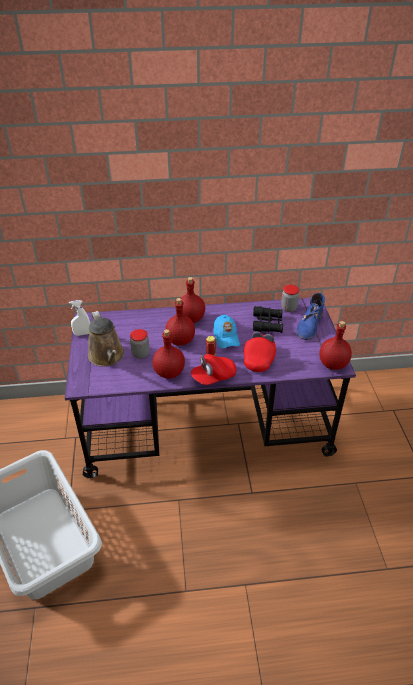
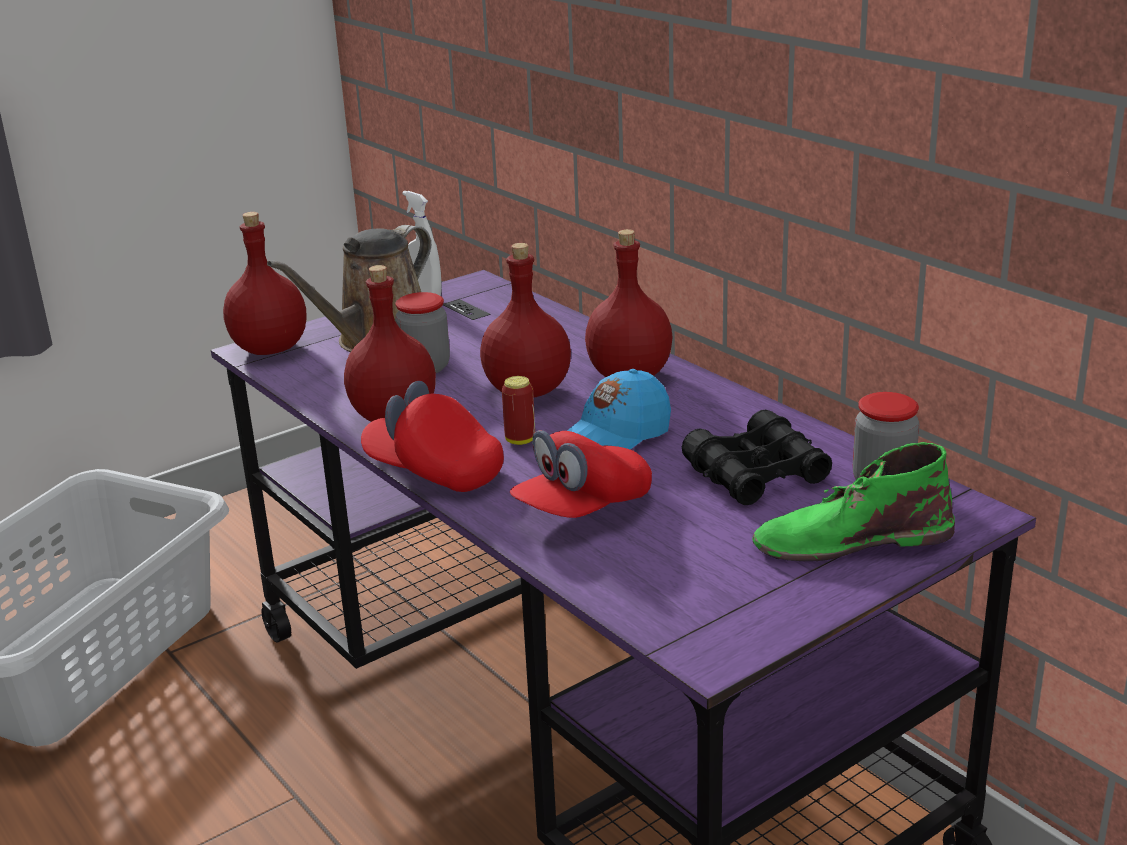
camera: 60 degrees right, 15 degrees down
(259, 358) = (582, 508): red cap -> red cap turned 150 degrees clockwise
(309, 325) = (850, 539): blue boot -> green boot
(333, 364) = (707, 638): red bottle -> red bottle (270, 349)

